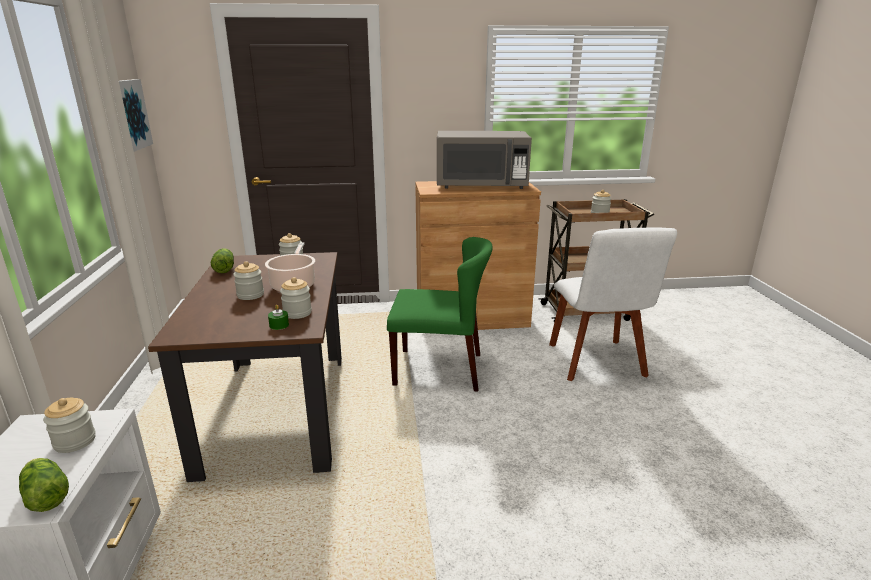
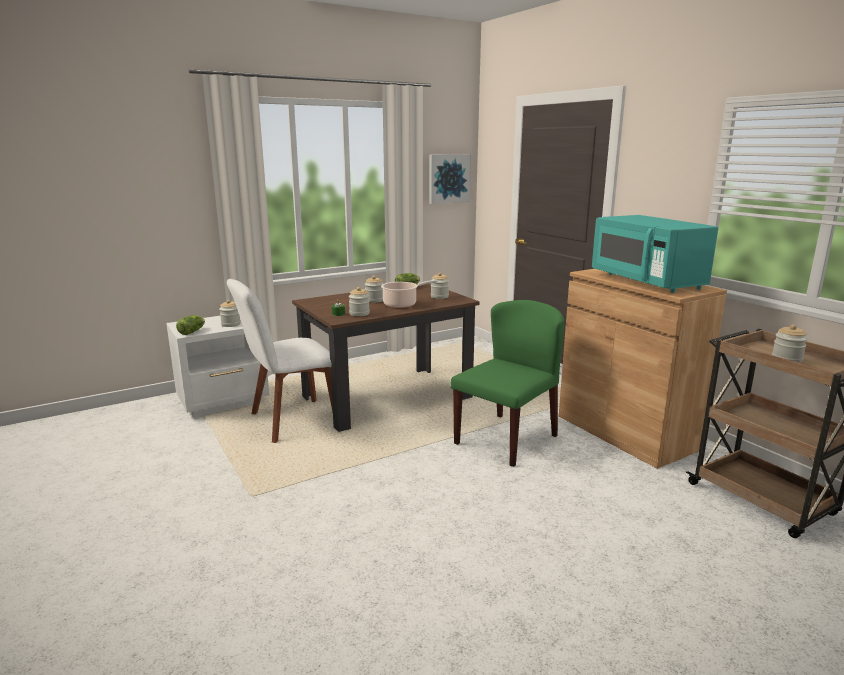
camera: 65 degrees right, 5 degrees down
(439, 369) = (506, 439): green chair -> green chair turned 120 degrees counterclockwise
(481, 186) = (646, 281): grey microwave -> turquoise microwave
(597, 363) = (634, 525): white chair -> white chair (290, 421)

